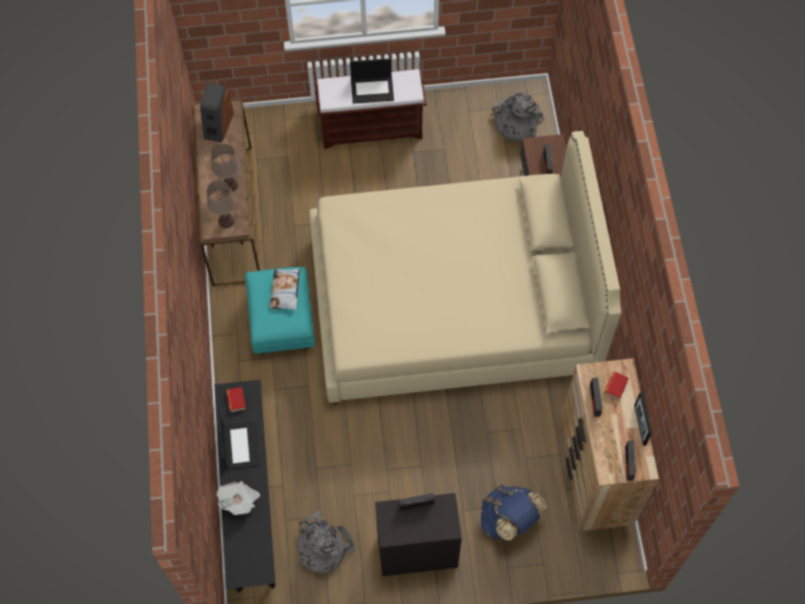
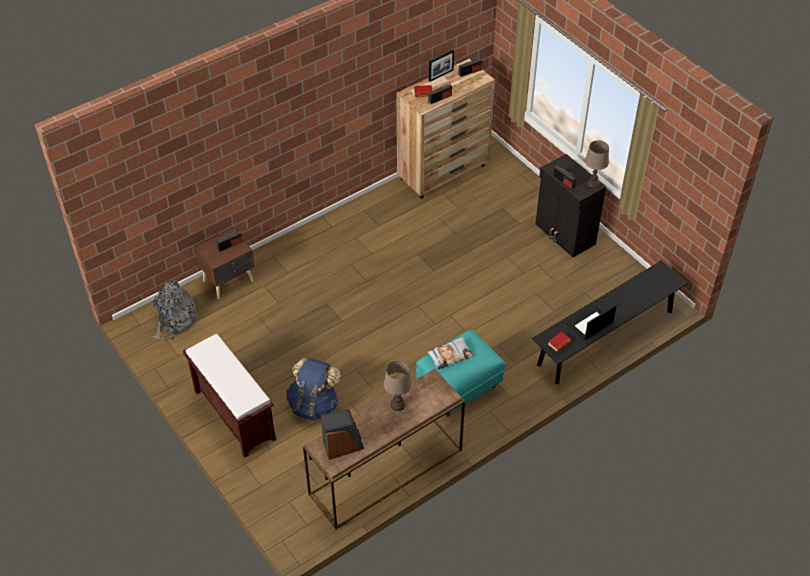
camera: 120 degrees left, 15 degrees down
(226, 221) = (433, 389): brown table lamp -> brown table lamp (593, 183)
(240, 501) = (627, 304): newspaper -> none
(322, 546) = (603, 282): grey backpack -> none
(372, 89) = (226, 371): laptop -> none
(452, 304) = (369, 291): beige bed -> none
(509, 520) = (507, 200): blue backpack -> blue backpack (314, 405)

